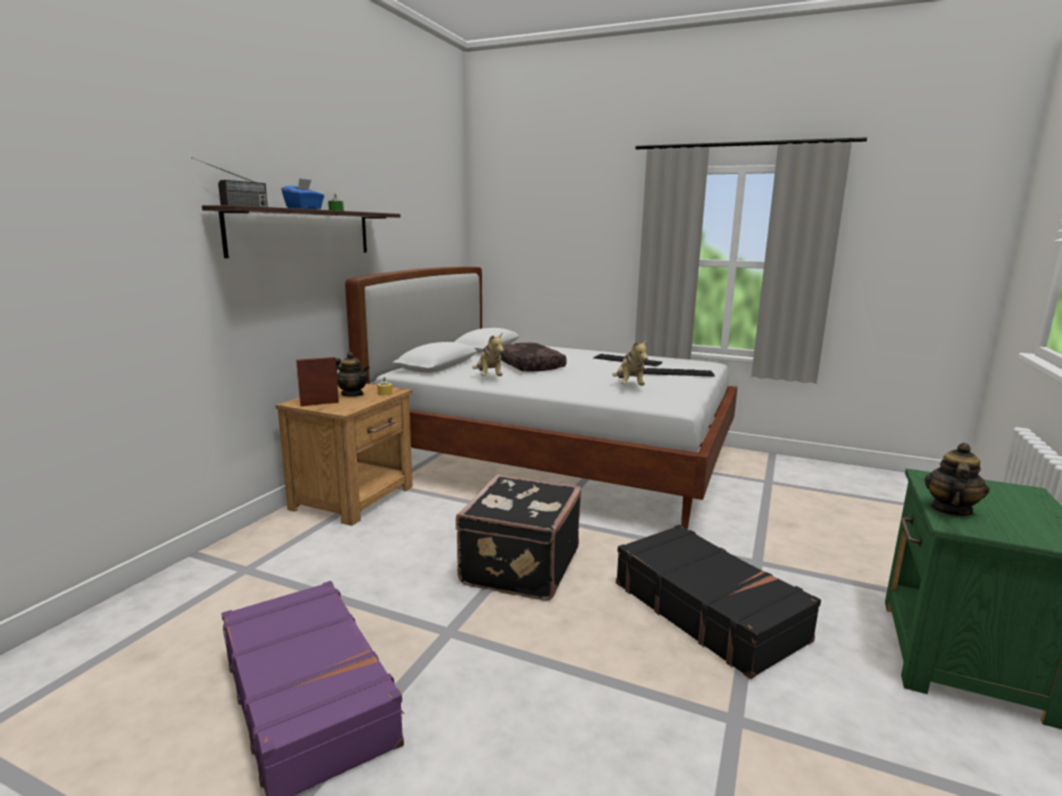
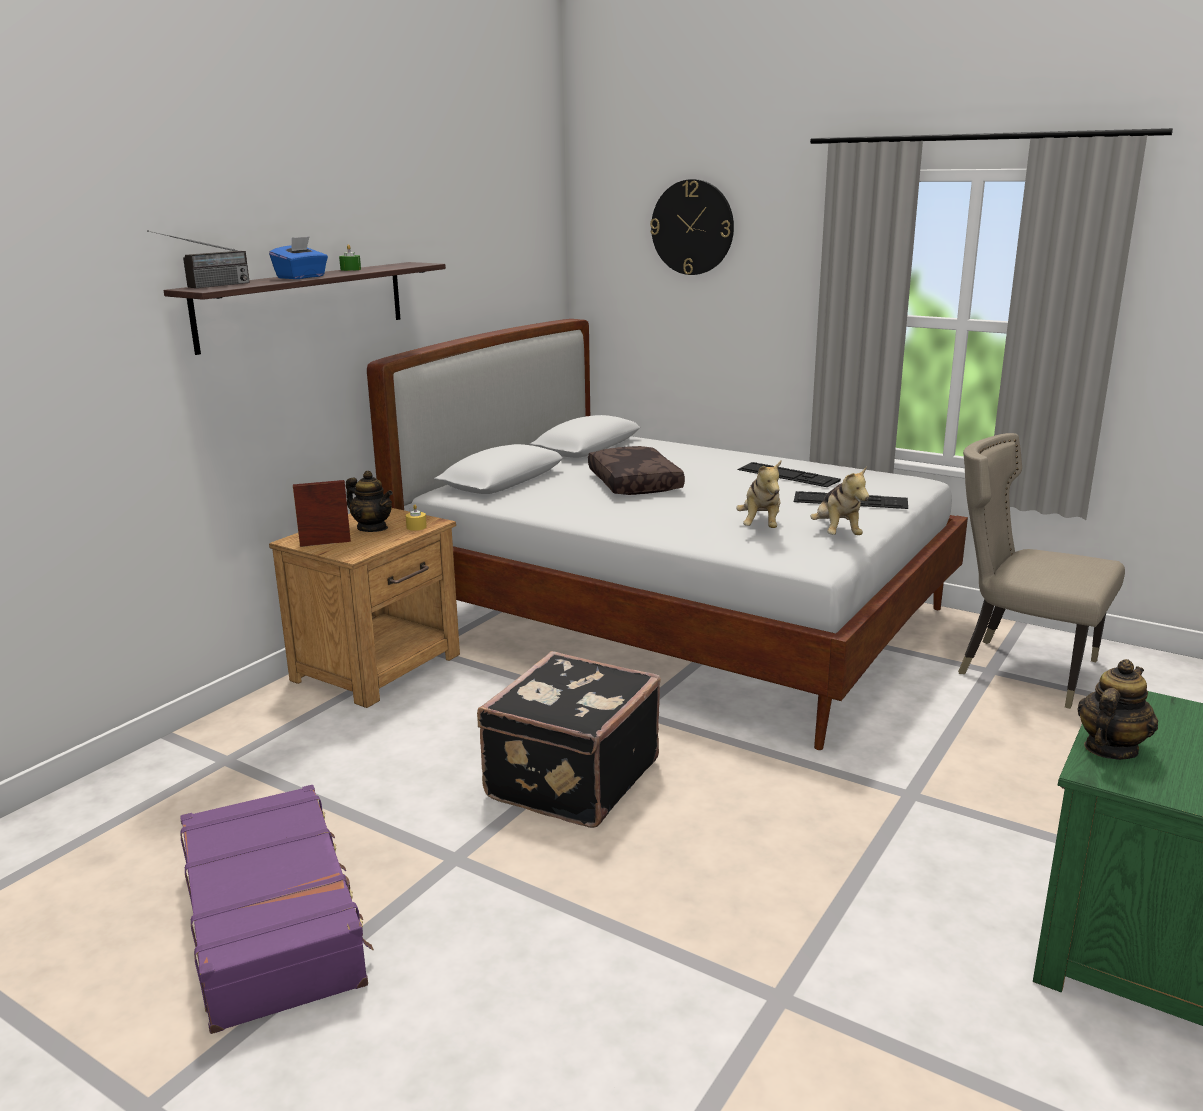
camera: 10 degrees right, 5 degrees up
(489, 377) = (565, 505): plush toy -> plush toy (836, 534)
(553, 206) = (692, 227): none -> wall clock
(708, 610) = (807, 857): black suitcase -> none
(786, 479) = (1021, 668): none -> beige chair

